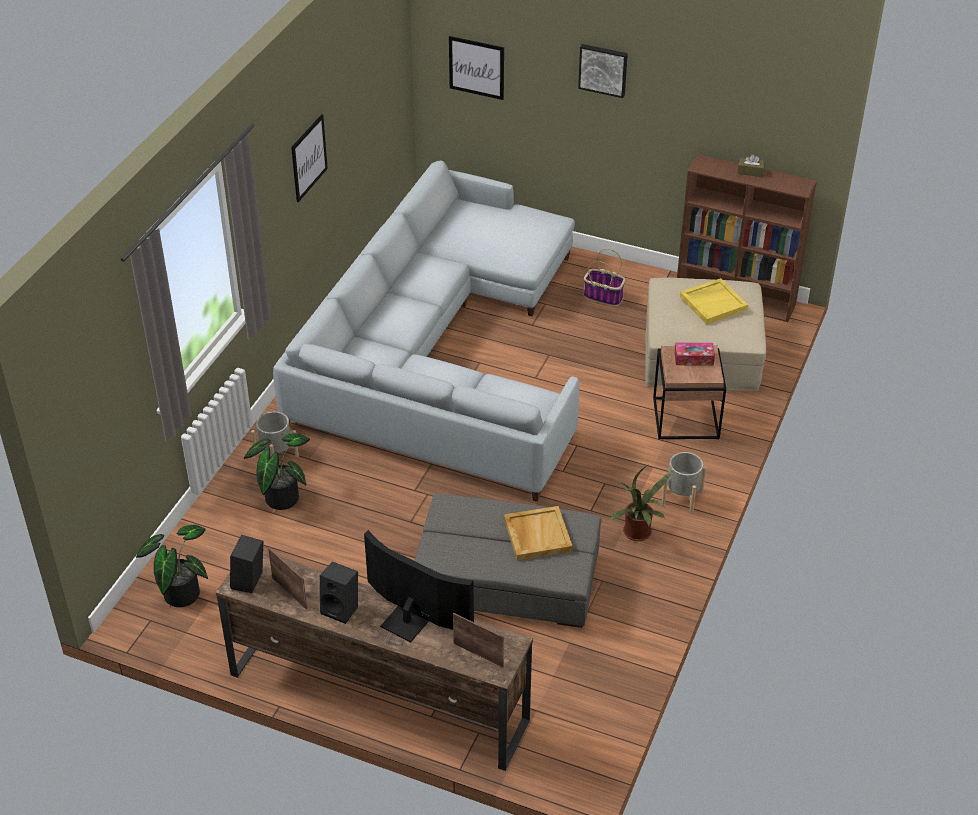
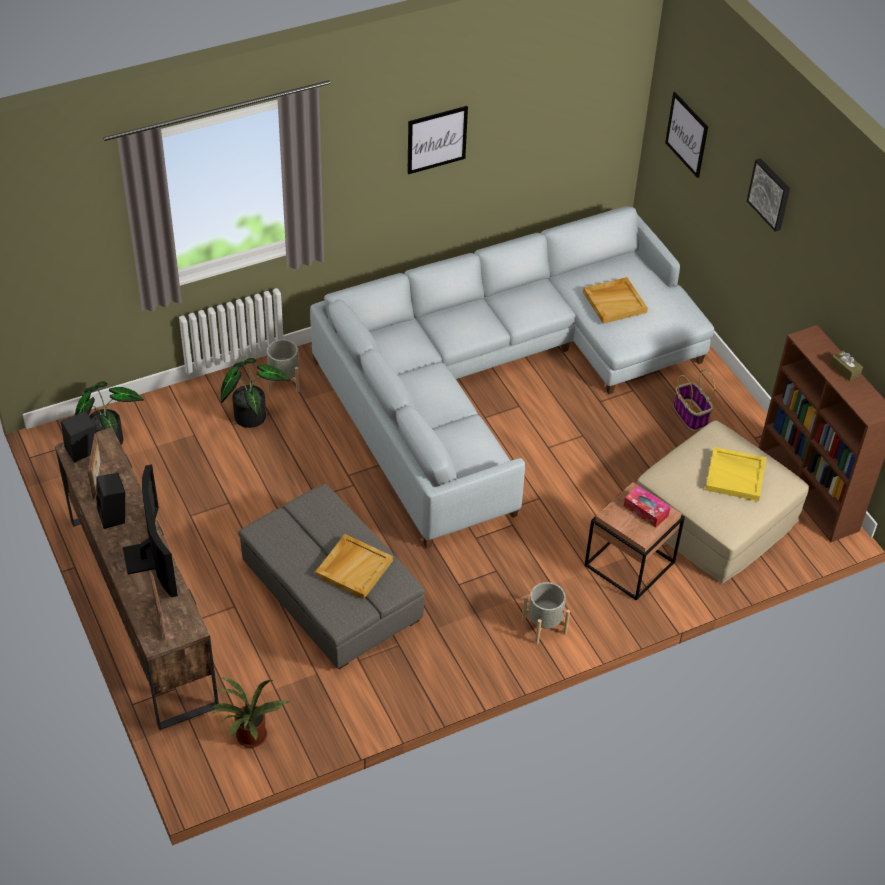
camera: 40 degrees right, 5 degrees up
(489, 239) = (615, 302): none -> beige tray
(639, 534) = (471, 630): potted plant -> potted plant (250, 739)

